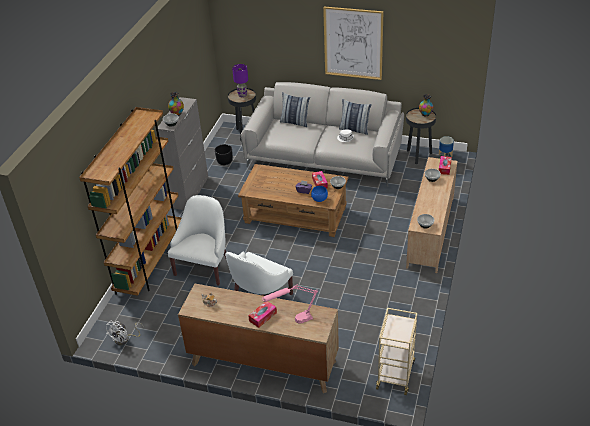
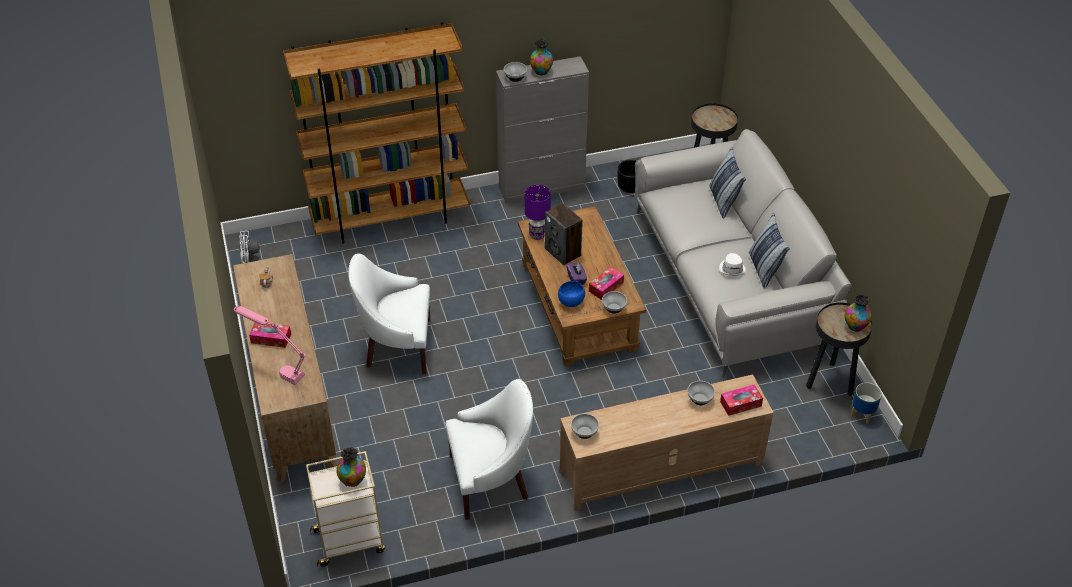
camera: 55 degrees right, 5 degrees up
(204, 266) = (416, 269): white armchair -> white armchair (491, 480)
(242, 95) = (717, 118): purple table lamp -> purple table lamp (537, 235)
(279, 188) = (563, 252): none -> speaker
(353, 43) = (835, 144): picture -> none
(399, 325) = (353, 481): none -> vase

